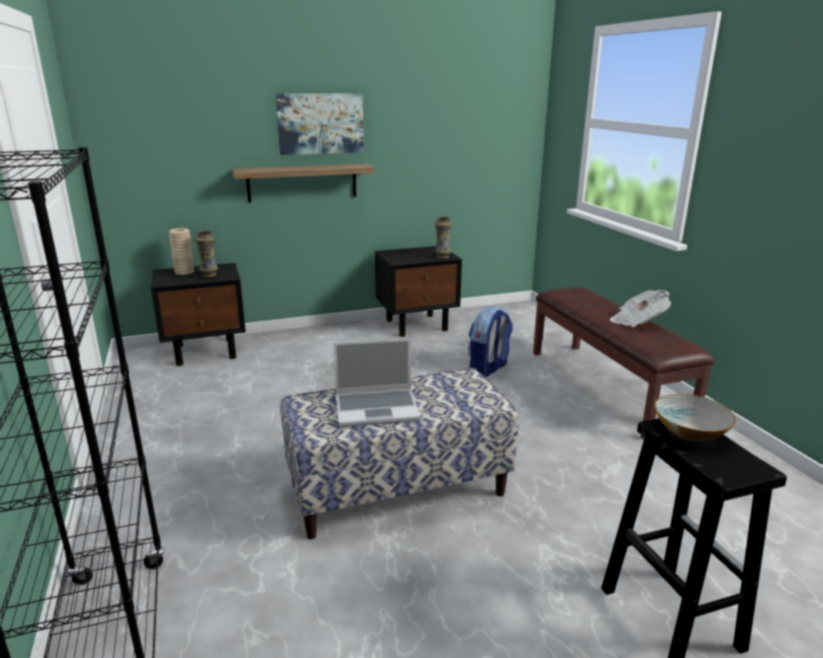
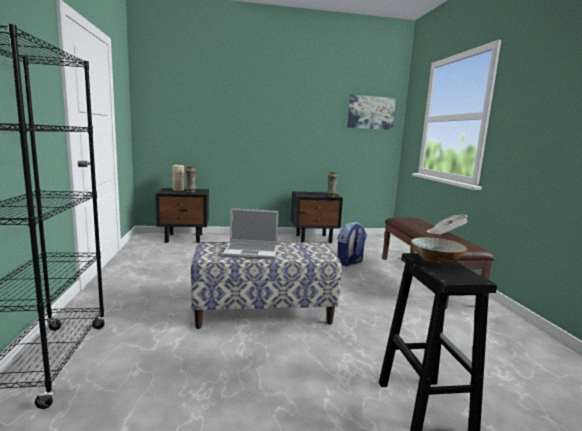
camera: 10 degrees right, 10 degrees down
(302, 182) = (252, 146): shelf -> none
(320, 123) = (265, 114): picture -> picture (371, 112)

